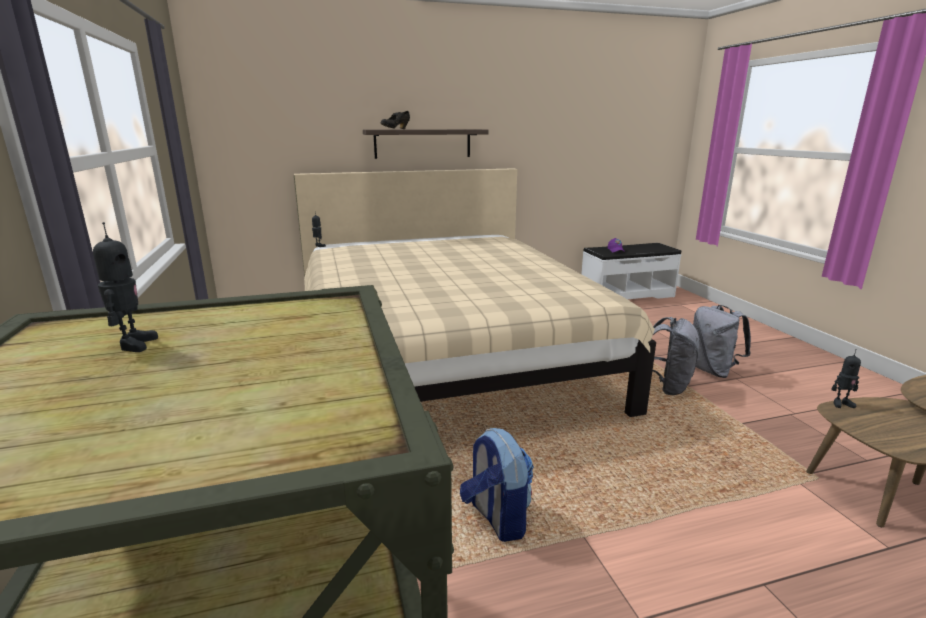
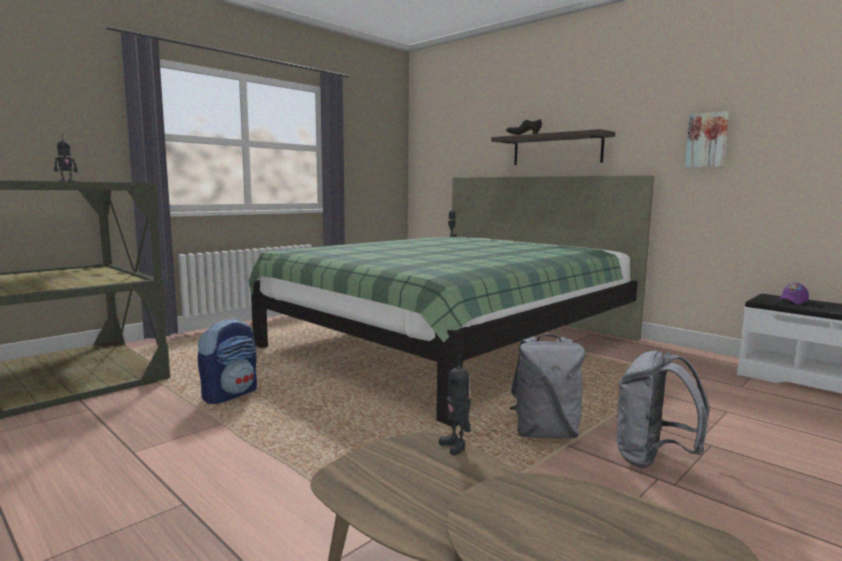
camera: 60 degrees right, 10 degrees down
(443, 358) = (451, 342): beige bed -> green bed
(548, 140) = (707, 140): none -> picture

